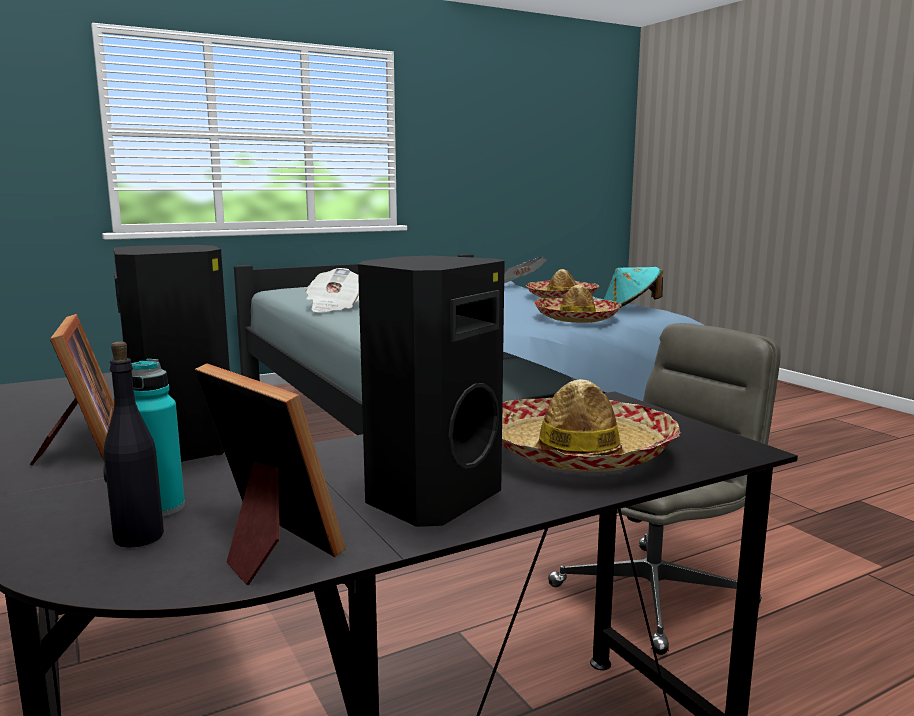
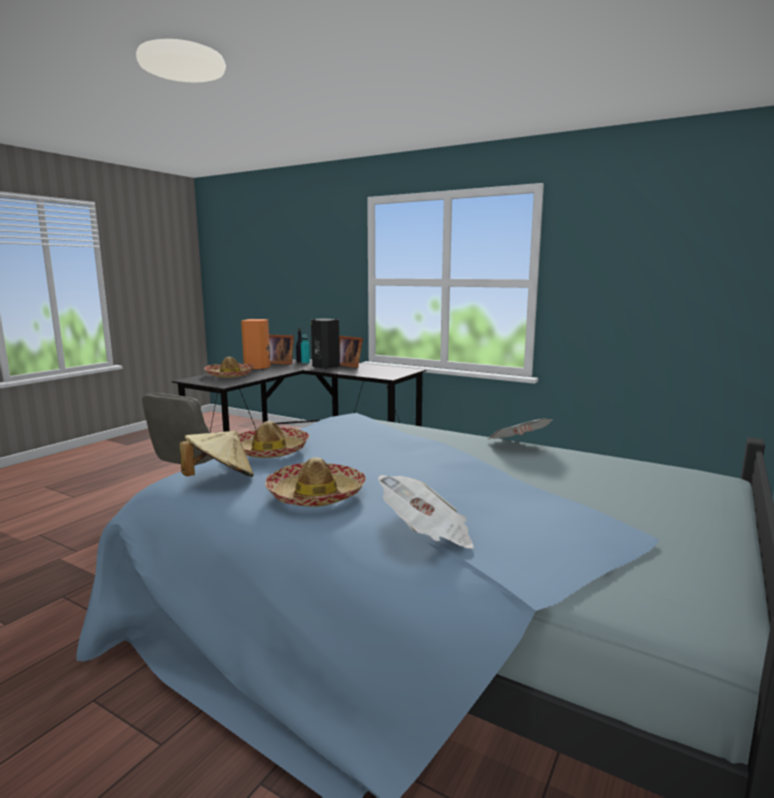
camera: 150 degrees right, 0 degrees up
(429, 499) = (258, 368): black speaker -> orange speaker
(630, 309) = (220, 479): turquoise hat -> beige hat

